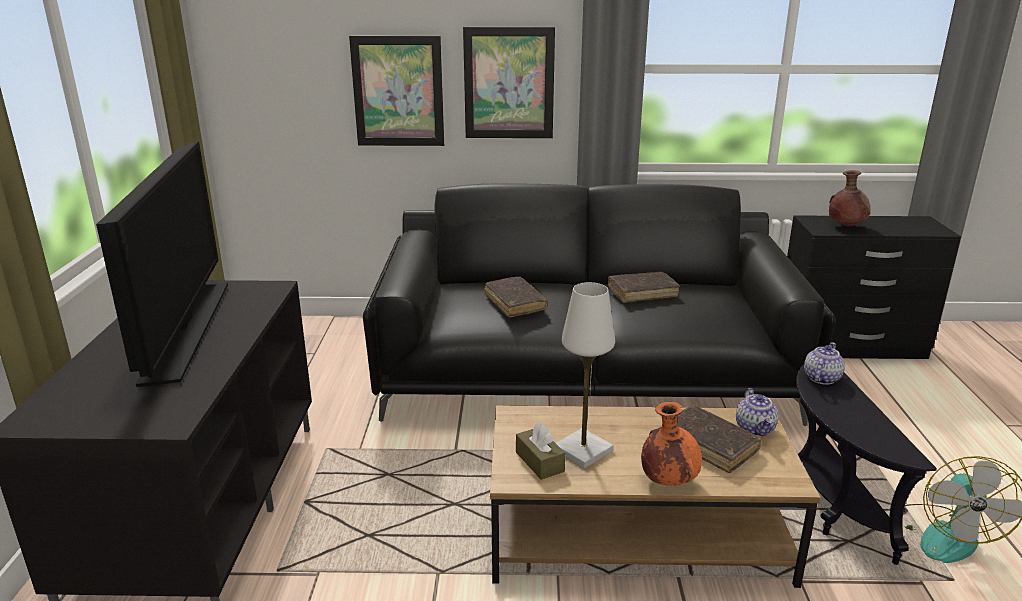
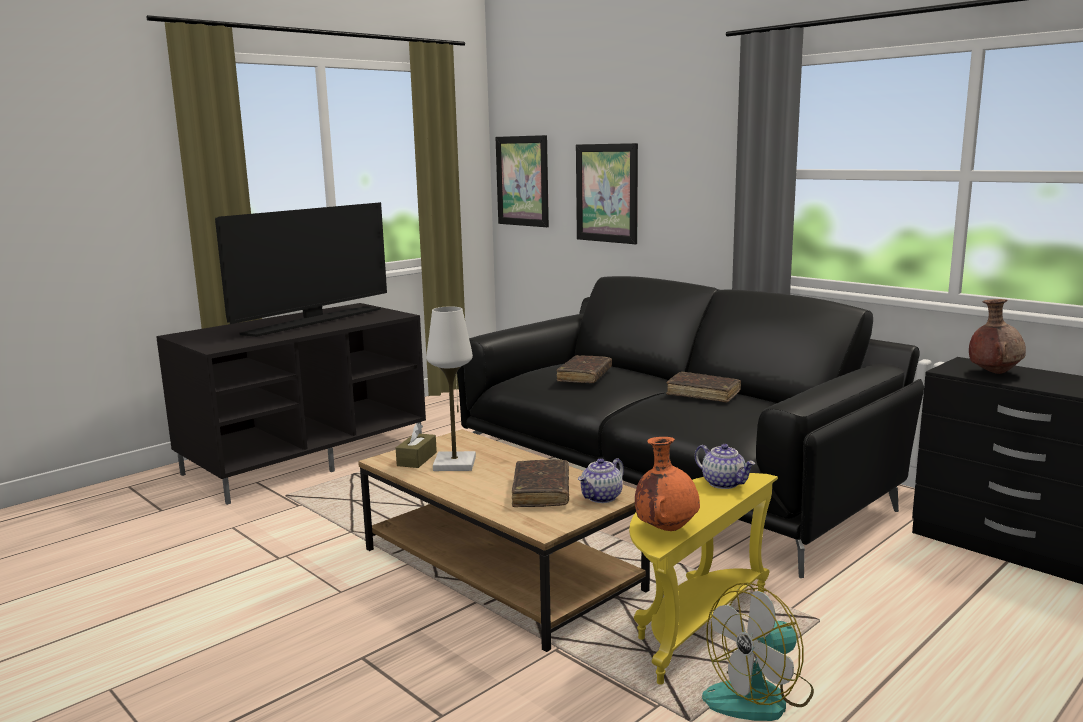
camera: 45 degrees right, 10 degrees down
(509, 83) = (688, 187): picture -> picture (522, 181)
(668, 481) = (465, 495): orange vase -> orange vase (666, 529)
(821, 378) = (724, 483): teapot -> teapot turned 60 degrees clockwise
(829, 503) = (693, 627): black side table -> yellow side table

